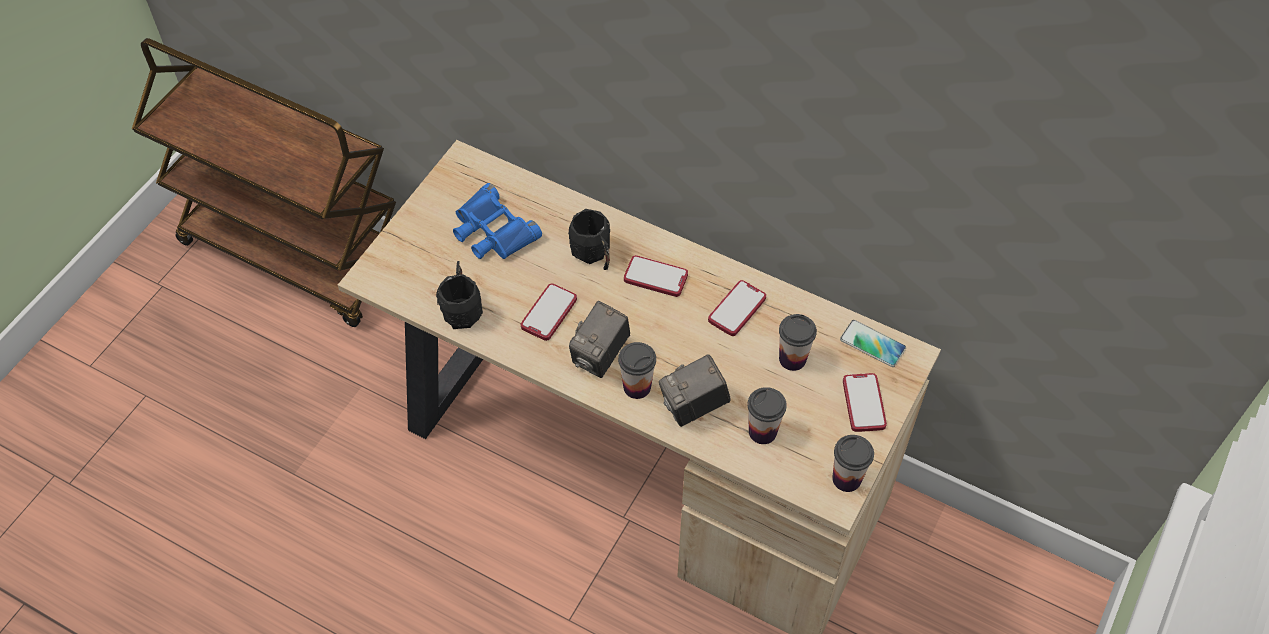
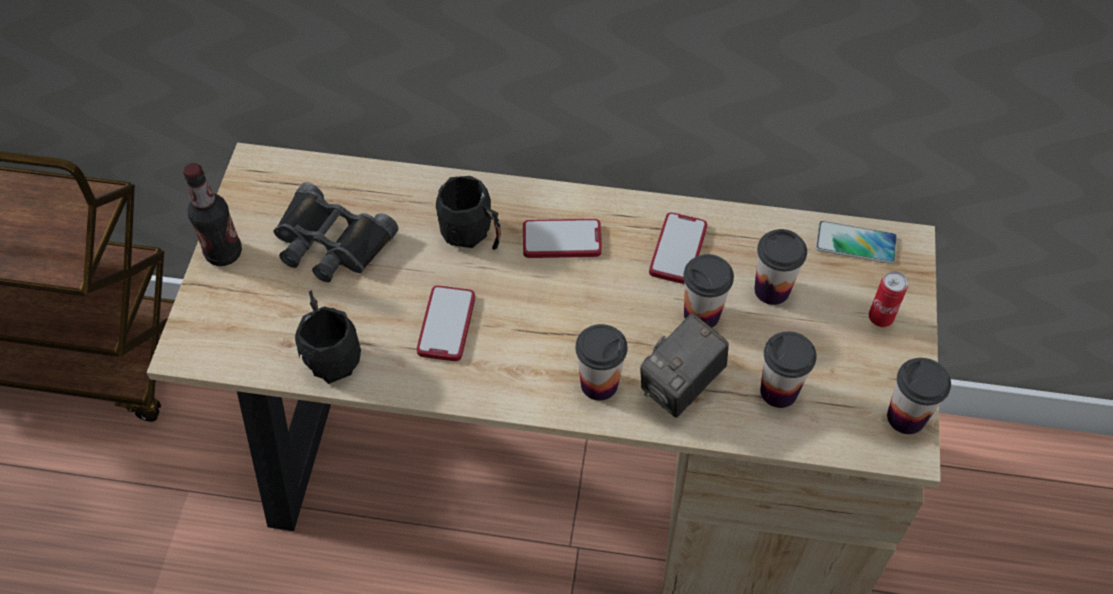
camera: 20 degrees left, 0 degrees up
(417, 217) = (224, 253): none -> bottle
(492, 231) = (330, 243): blue binoculars -> black binoculars
(600, 356) = (536, 359): camera -> none
(732, 361) = (701, 315): none -> cup
(863, 403) = (880, 318): phone -> can

